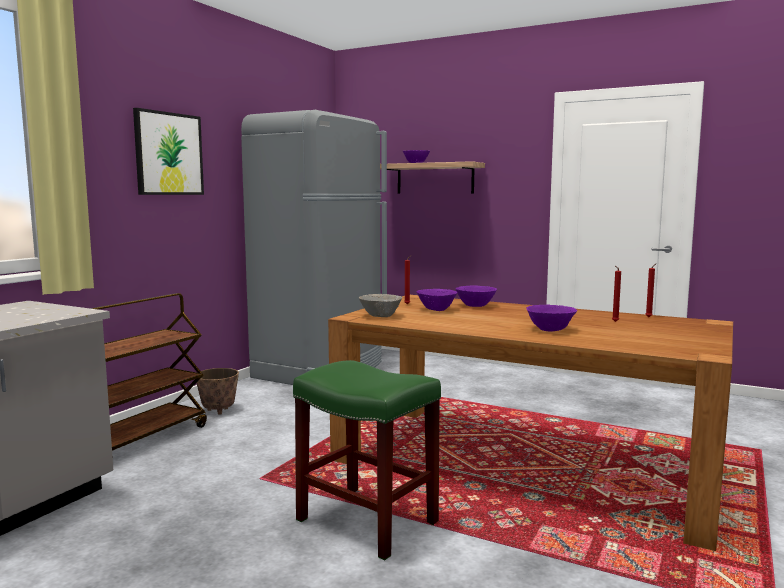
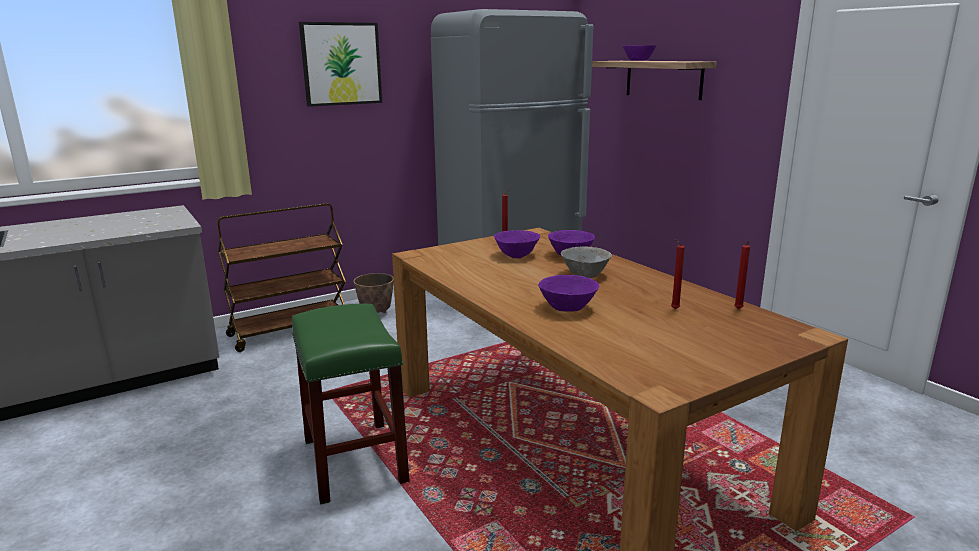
camera: 30 degrees right, 10 degrees up
(380, 316) = (444, 256): grey bowl -> grey bowl (585, 275)

